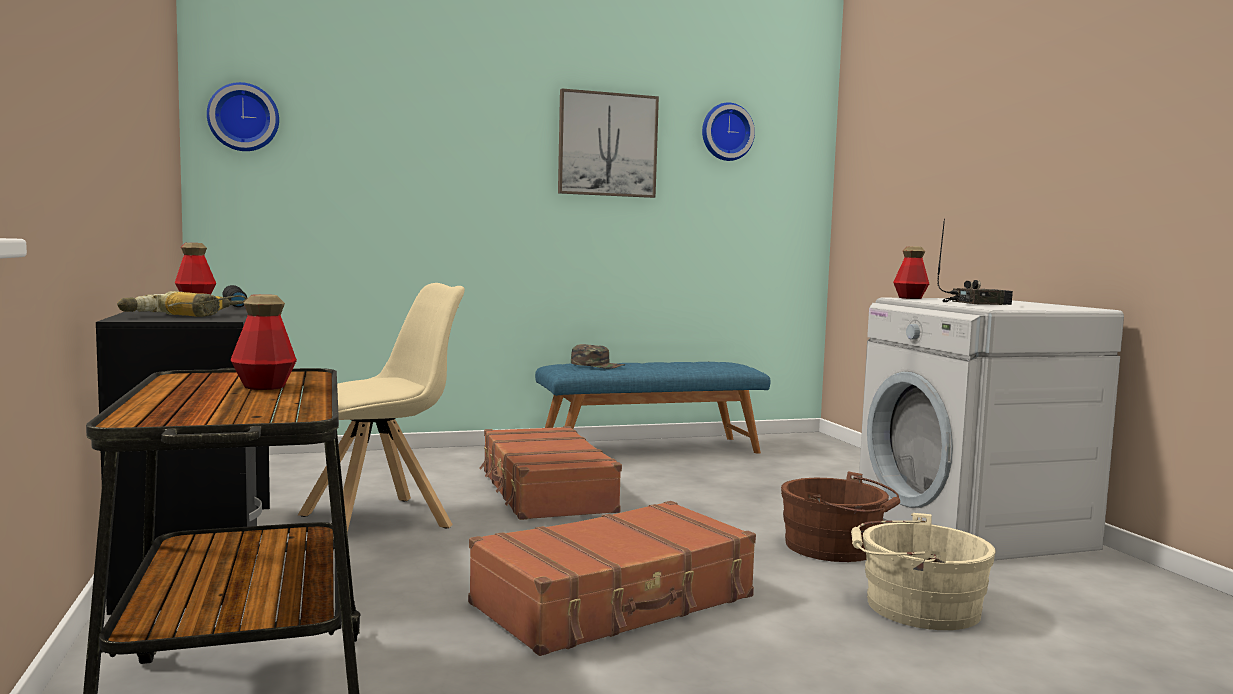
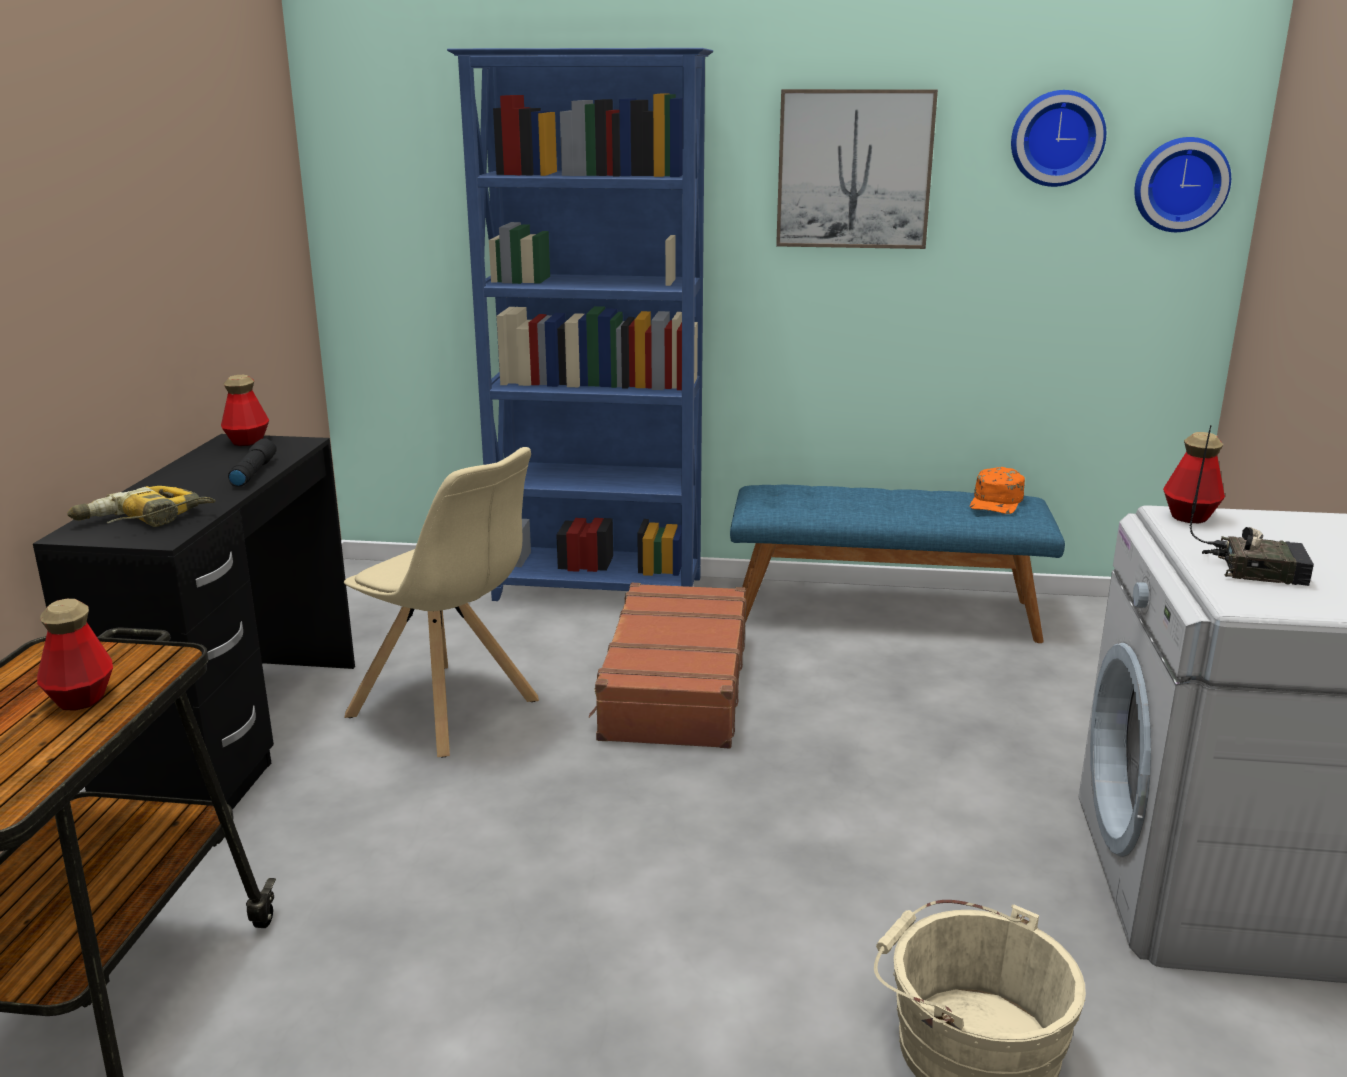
camera: 25 degrees right, 15 degrees up
(243, 117) = (368, 160): wall clock -> wall clock (1180, 184)
(382, 520) = (450, 710): beige chair -> beige chair turned 45 degrees clockwise
(434, 456) = (599, 590): none -> blue bookcase
(597, 365) = (811, 496): green cap -> none
(615, 602) = (583, 928): brown suitcase -> none
(715, 363) = (997, 502): none -> orange cap
(837, 548) = (967, 885): brown bucket -> none

